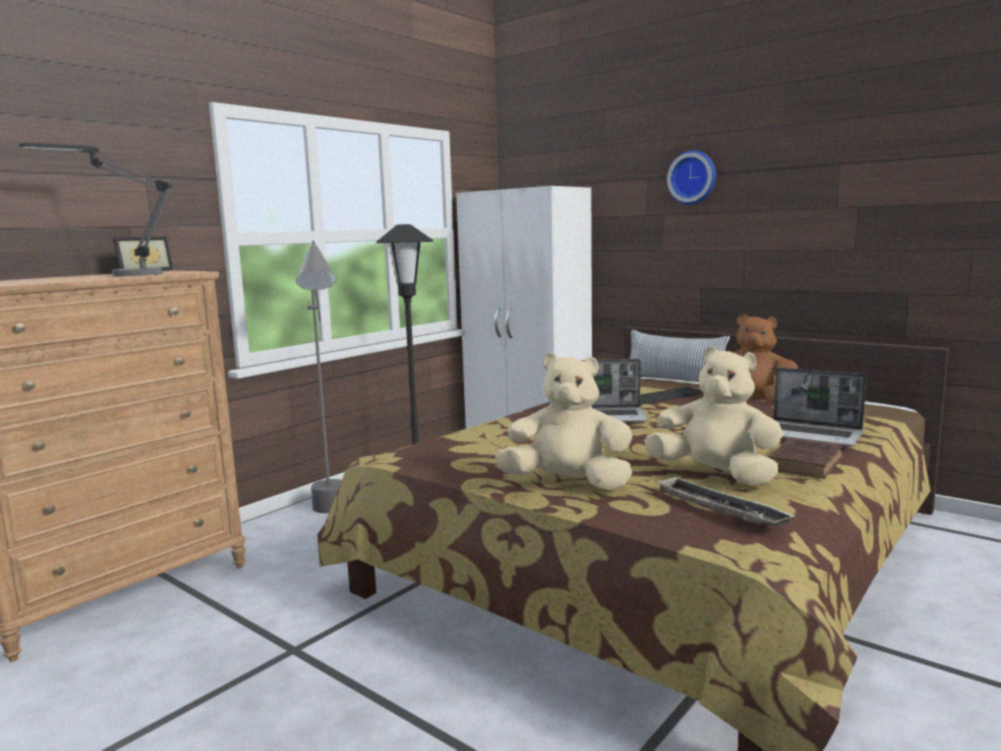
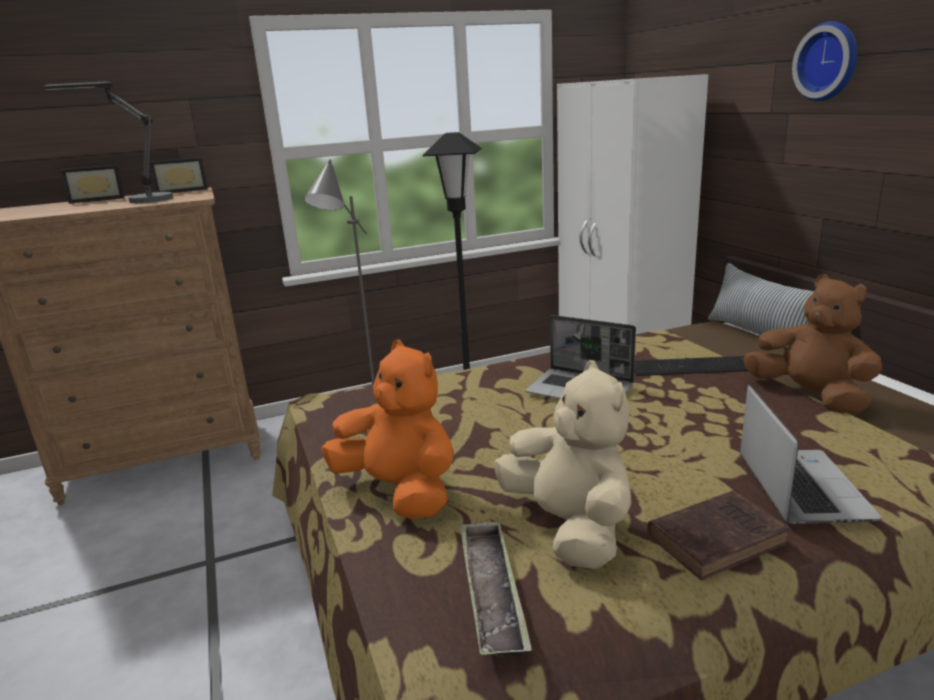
camera: 30 degrees right, 10 degrees up
(51, 277) = (98, 199): none -> picture frame
(567, 484) = (399, 491): beige plush toy -> orange plush toy
(812, 435) = (800, 487): laptop -> laptop turned 150 degrees counterclockwise

